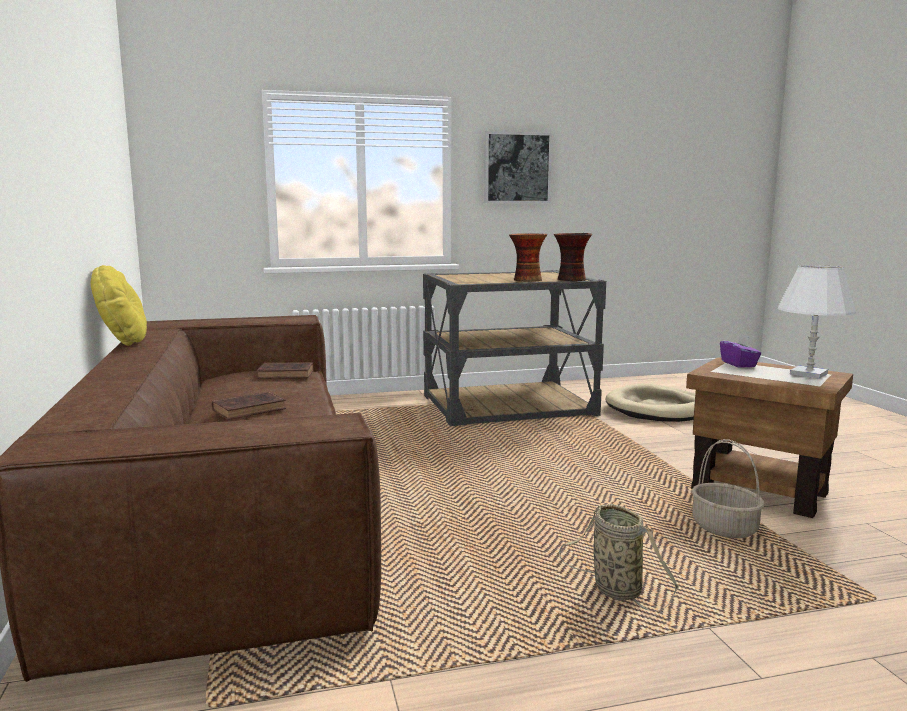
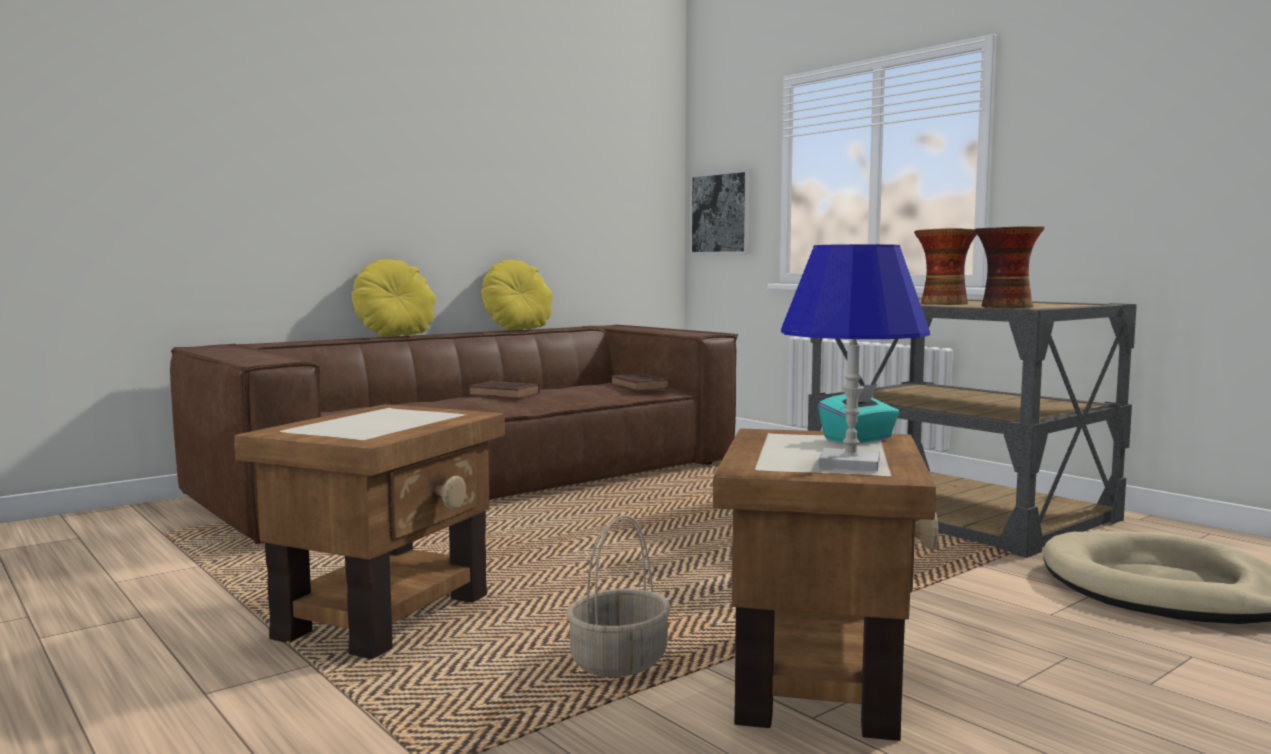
camera: 65 degrees right, 5 degrees down
(89, 376) = (395, 336): none -> yellow pillow
(517, 168) = (1098, 127): picture -> picture (721, 213)
(614, 589) = (387, 616): basket -> brown side table
(739, 364) = (858, 439): purple tissue box -> turquoise tissue box
(809, 374) = (849, 463): white table lamp -> blue table lamp

